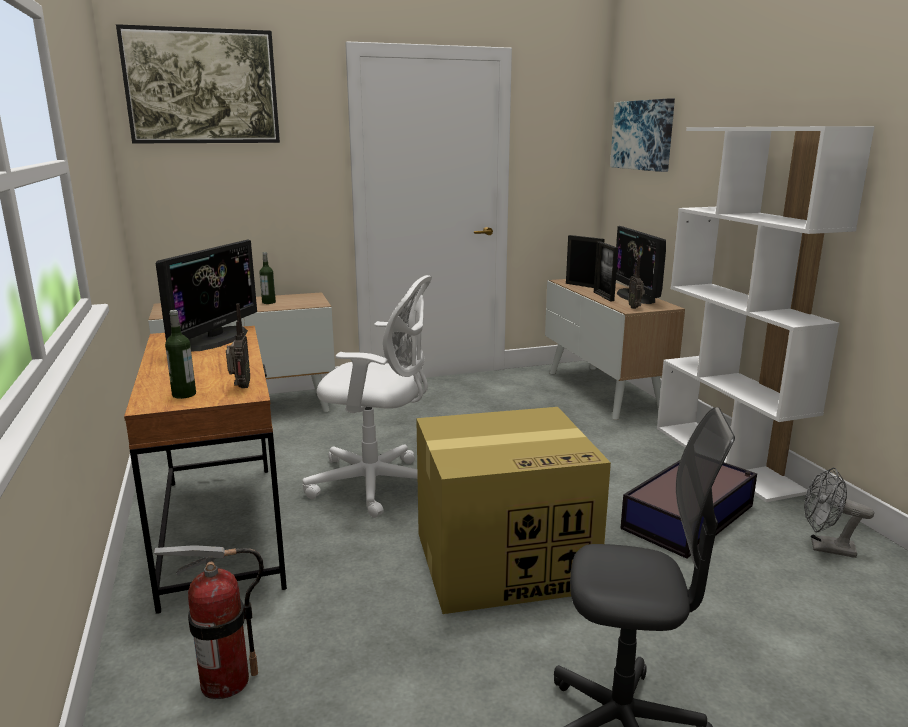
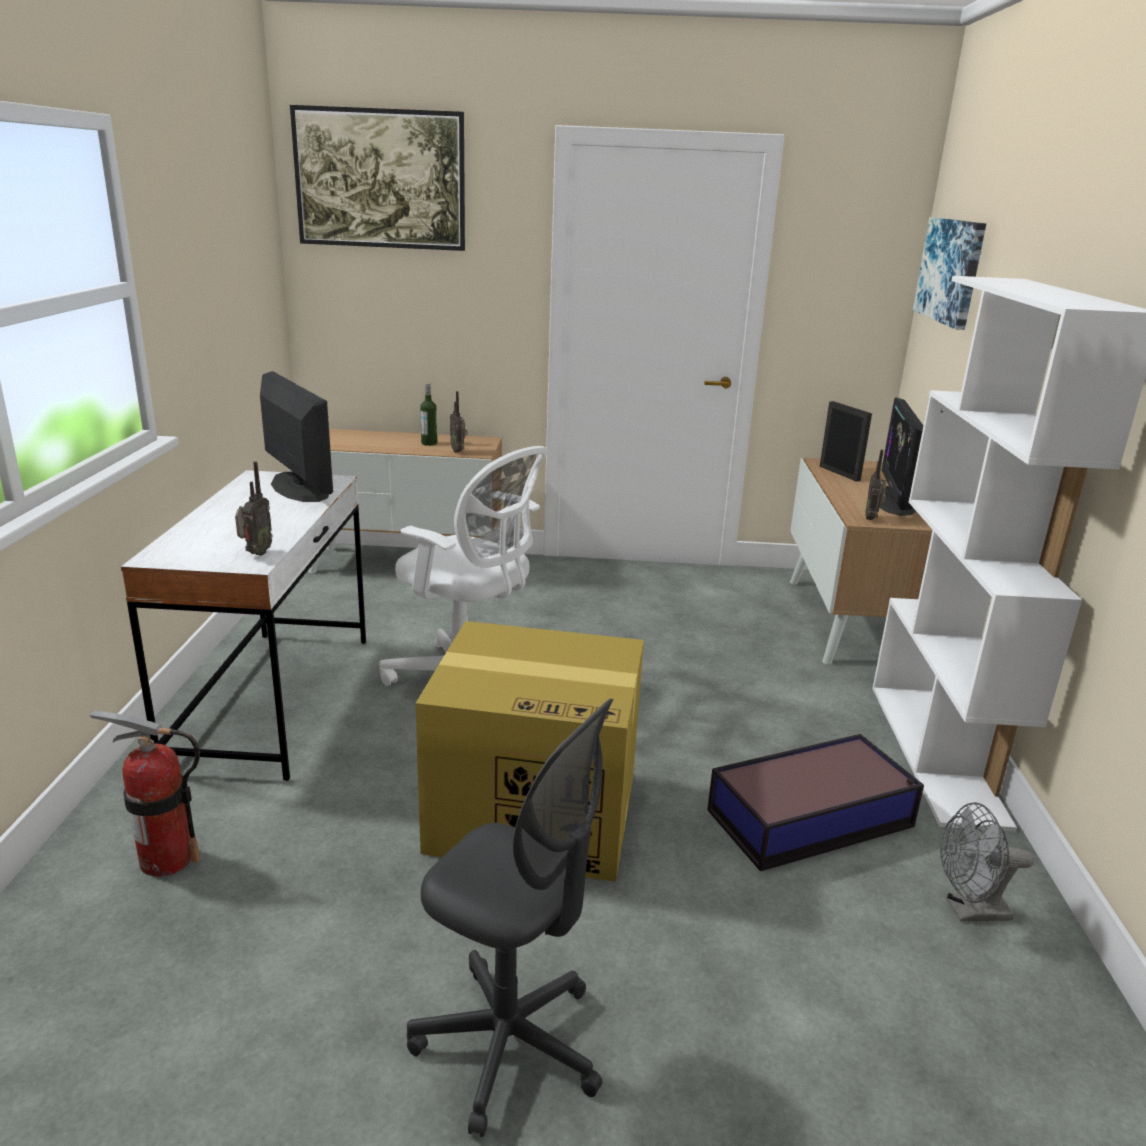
camera: 20 degrees right, 5 degrees up
(184, 394) = (196, 552): bottle -> none
(215, 339) = (299, 487): monitor -> monitor turned 75 degrees counterclockwise
(222, 530) = (275, 699): brown desk -> white desk
(299, 304) = (458, 451): none -> radio
(603, 296) = (848, 494): picture frame -> none
(825, 548) = (969, 911): grey fan -> grey fan turned 45 degrees counterclockwise

